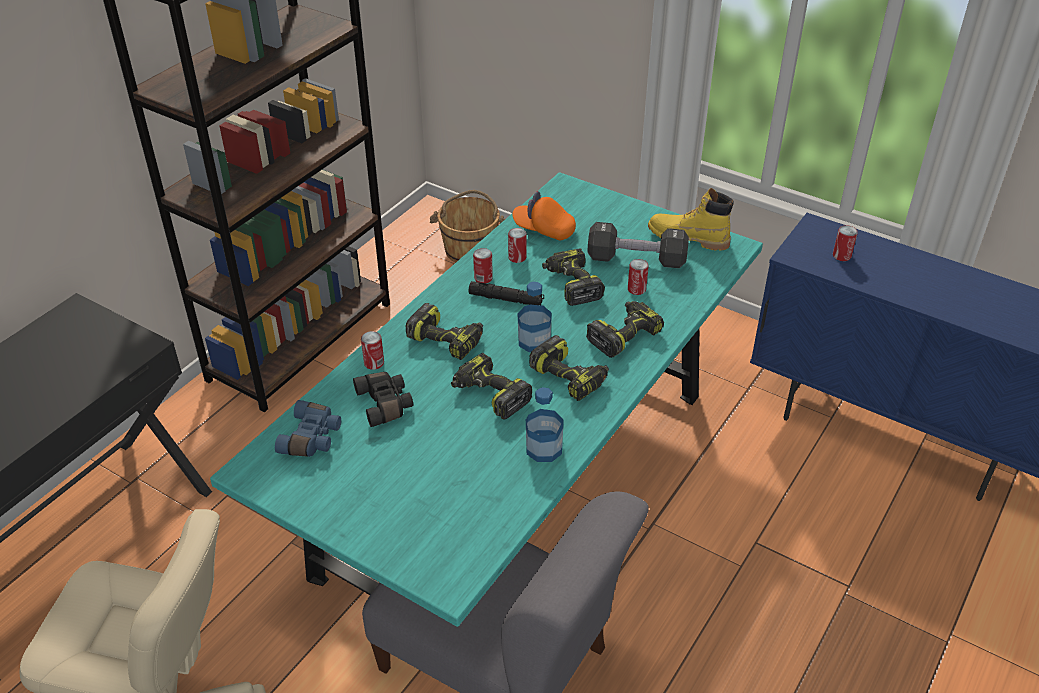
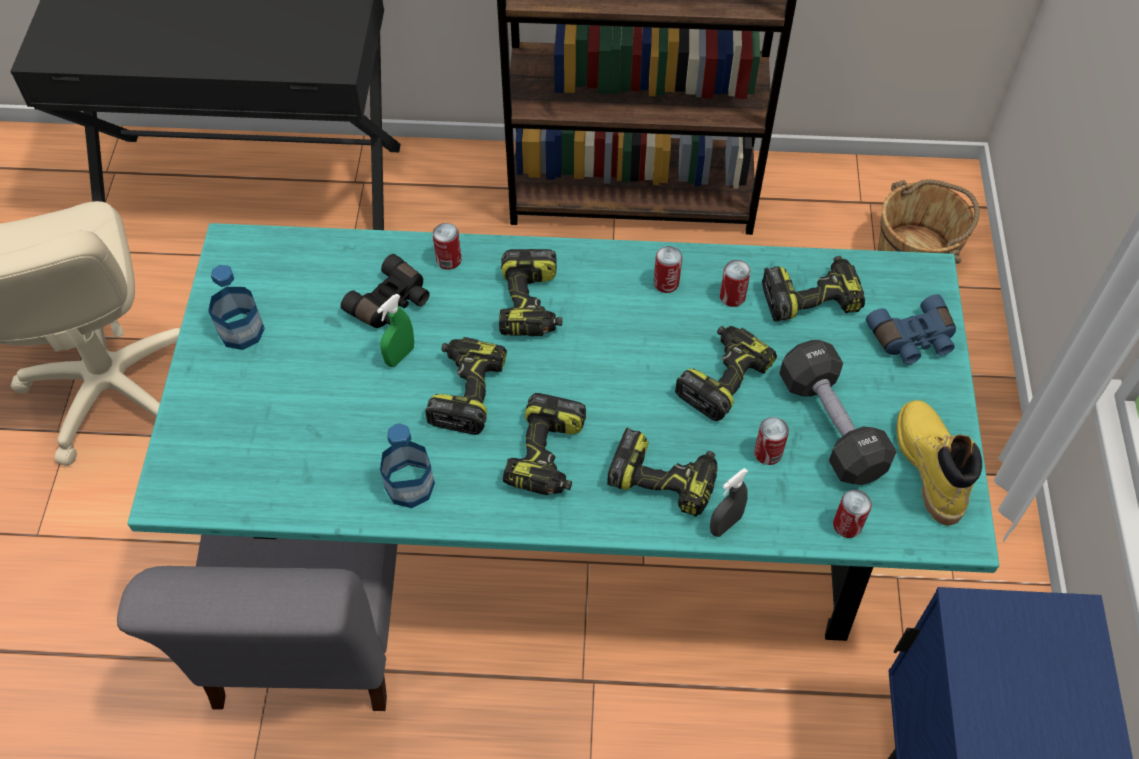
camera: 60 degrees right, 15 degrees up
(312, 438) = (305, 271): blue binoculars -> blue binoculars (913, 340)
(433, 416) = (400, 356): none -> green spray bottle
(506, 299) = (643, 325): black flashlight -> none
(534, 341) = (587, 389): bottle -> bottle (241, 331)
(544, 230) = (811, 297): orange cap -> power drill
(672, 324) = (725, 524): none -> grey spray bottle
(841, 256) = (1024, 684): can -> can (847, 525)

